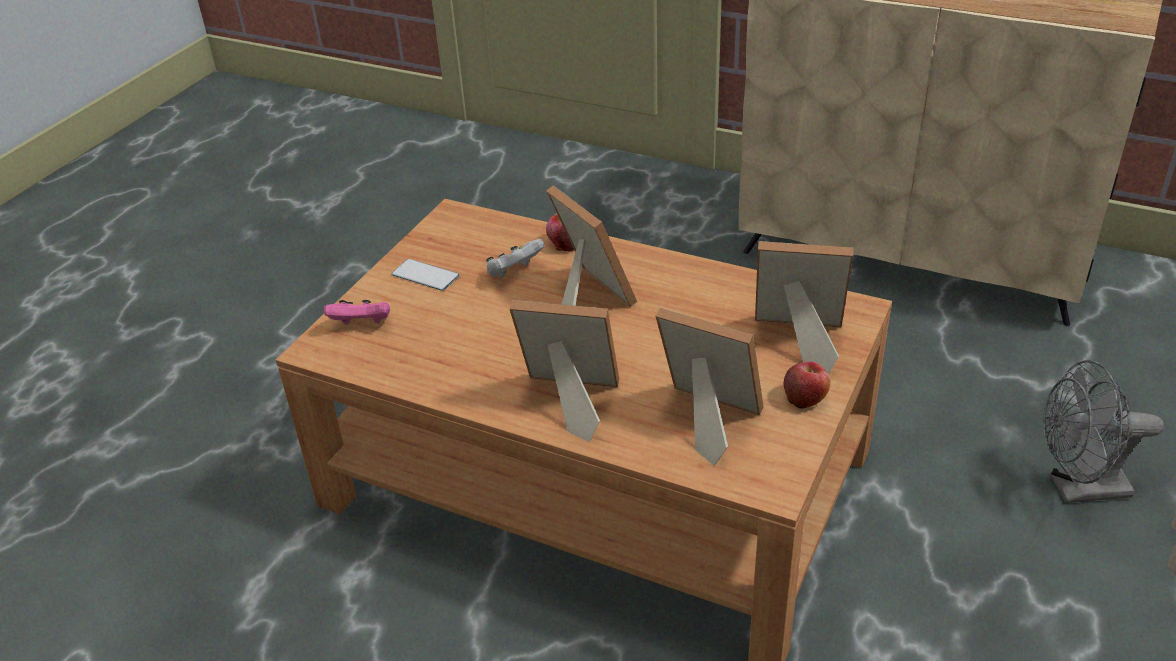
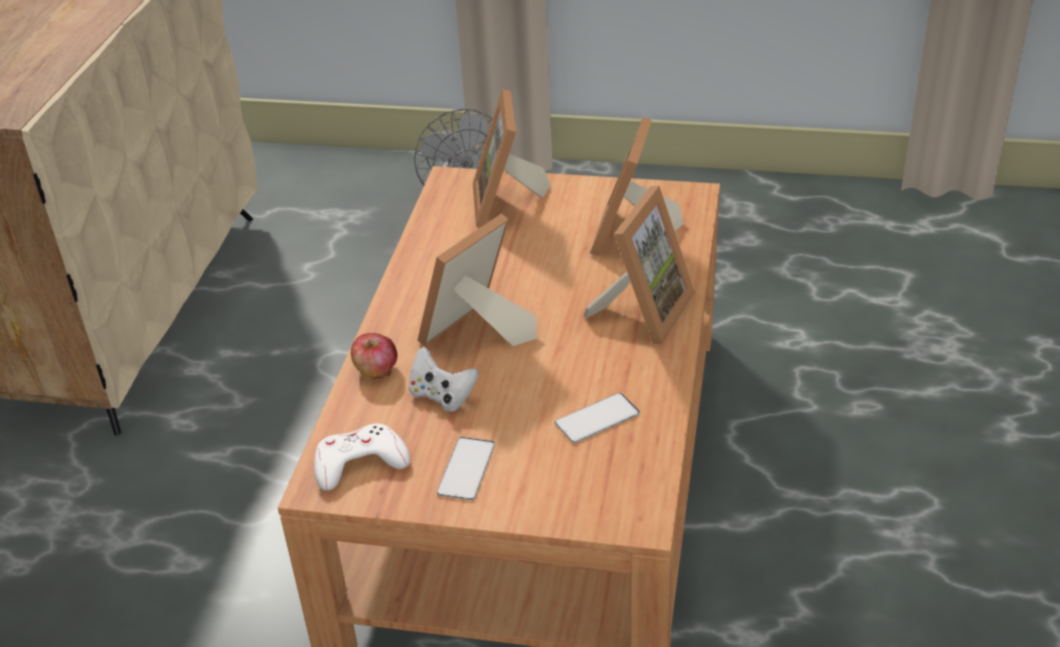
camera: 105 degrees left, 0 degrees up
(362, 325) = (580, 493): pink game controller -> none
(437, 347) = (597, 418): none -> phone
(464, 230) = (359, 463): none -> white game controller
(568, 401) = (643, 311): picture frame -> picture frame turned 150 degrees counterclockwise
(805, 398) = (583, 192): apple -> none

